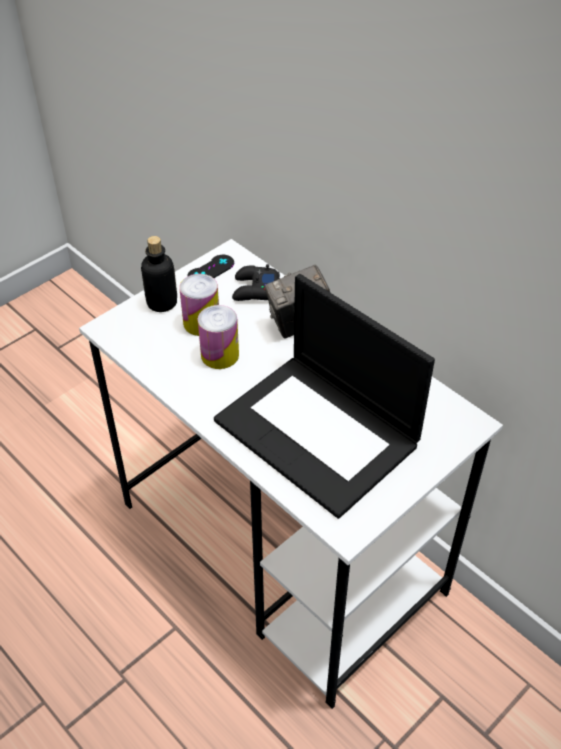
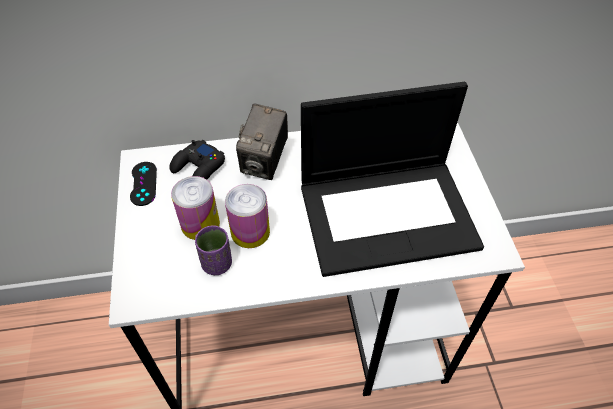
camera: 55 degrees left, 5 degrees up
(162, 303) = (146, 239): bottle -> none
(173, 353) = (217, 264): none -> purple cup

